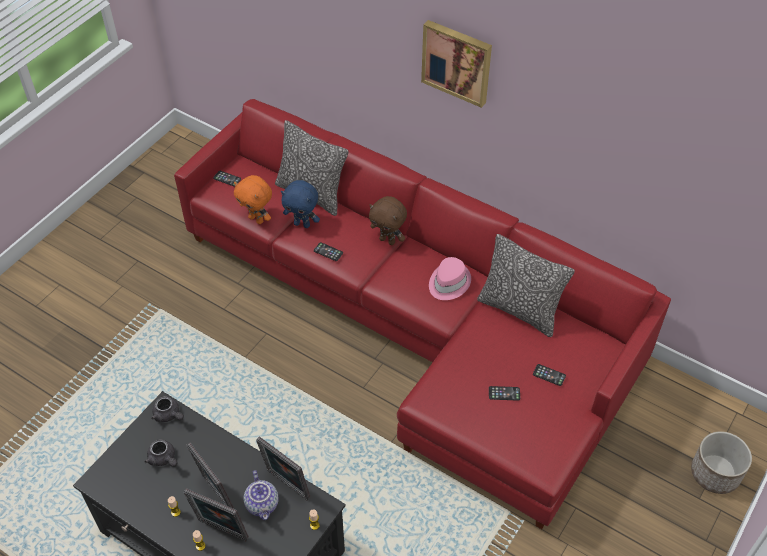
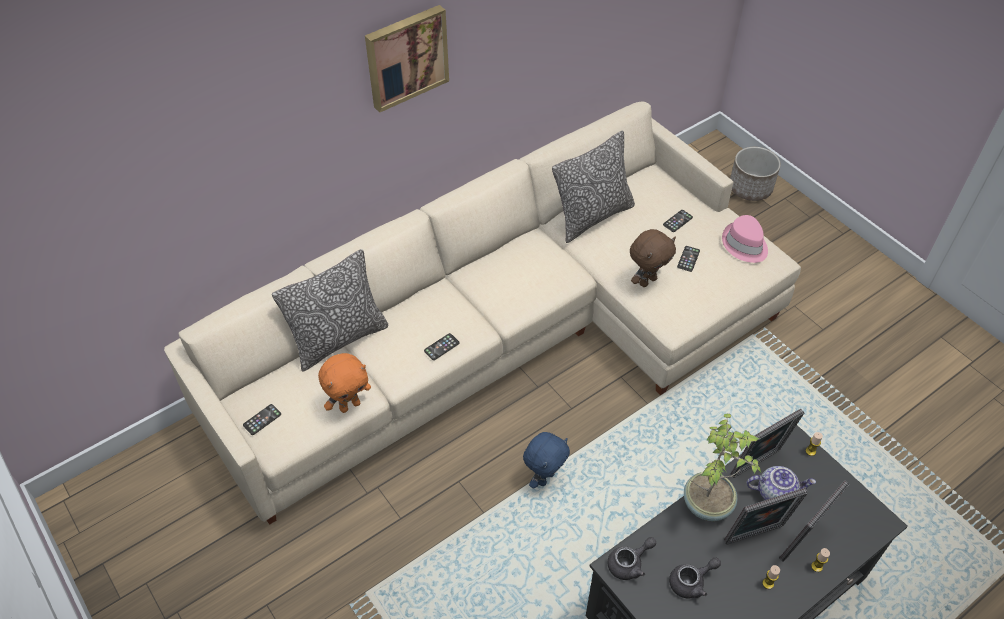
camera: 70 degrees left, 0 degrees up
(237, 457) = (708, 503): none -> potted plant
(302, 224) = (383, 361): blue plush toy -> blue plush toy (544, 477)
(388, 240) = (448, 291): brown plush toy -> brown plush toy (647, 281)
(421, 324) = (510, 333): red sofa -> beige sofa
(448, 283) = (534, 258): pink hat -> pink hat (744, 245)

